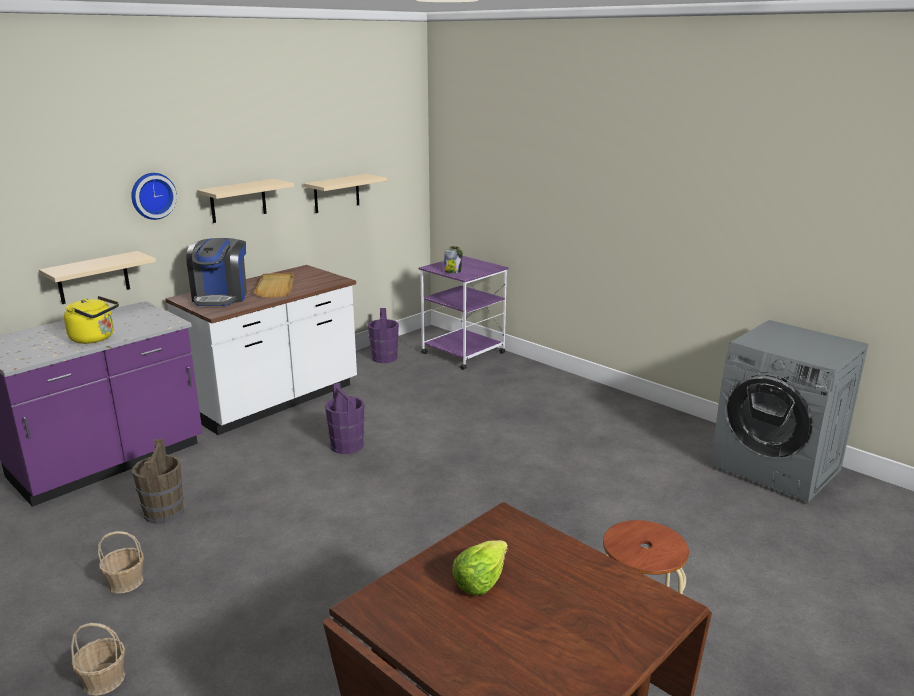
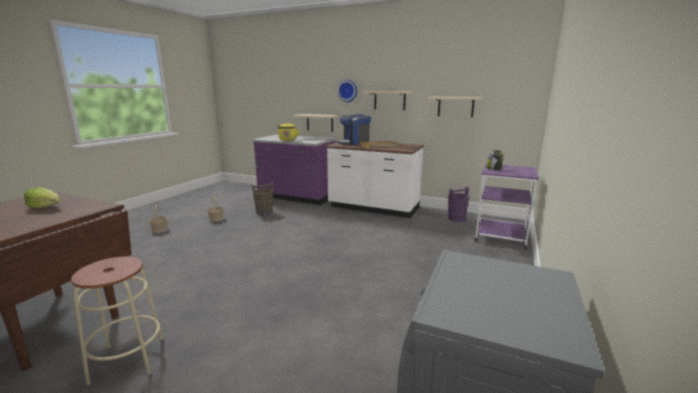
camera: 70 degrees right, 5 degrees down
(347, 445) = (342, 230): purple bucket -> none

